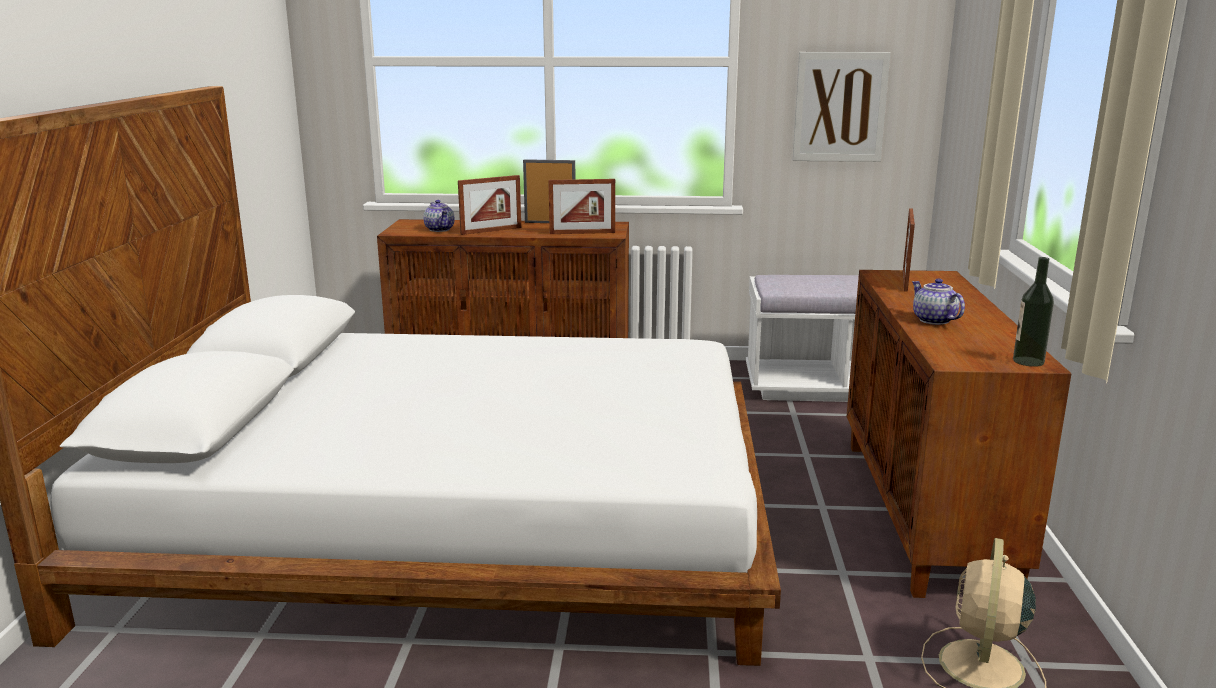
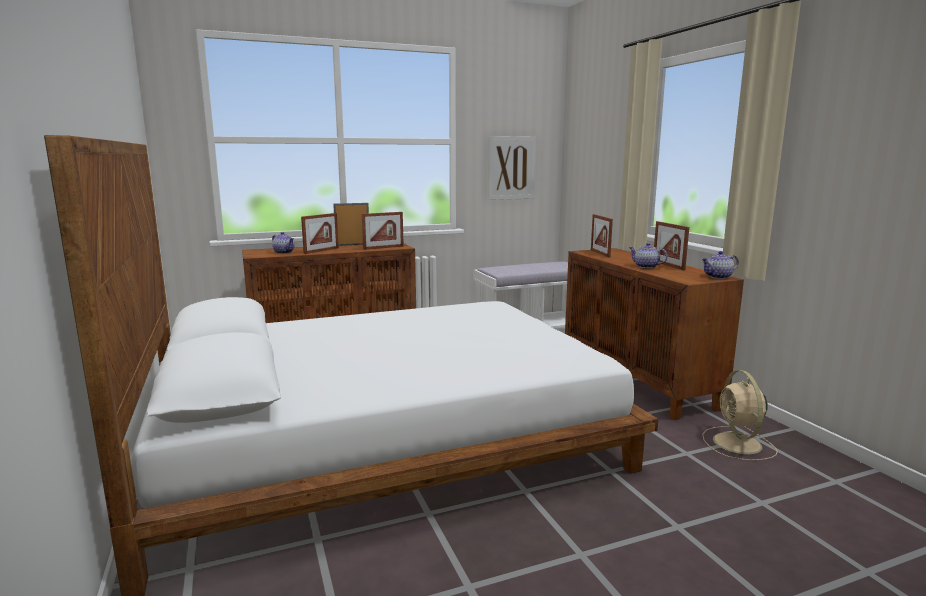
camera: 25 degrees left, 5 degrees down
(981, 322) = (668, 265): none -> picture frame
(1028, 361) = (718, 277): bottle -> teapot

